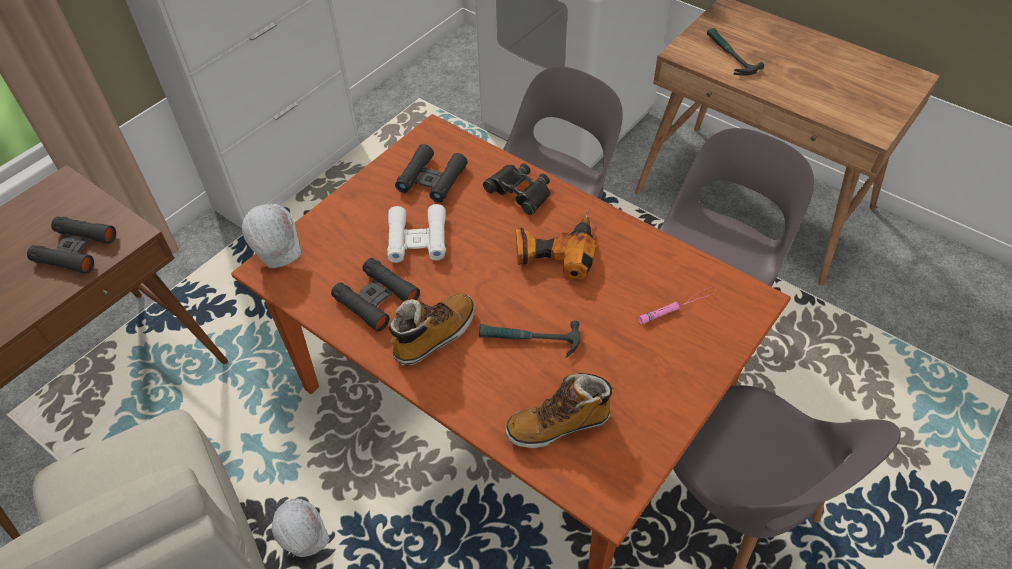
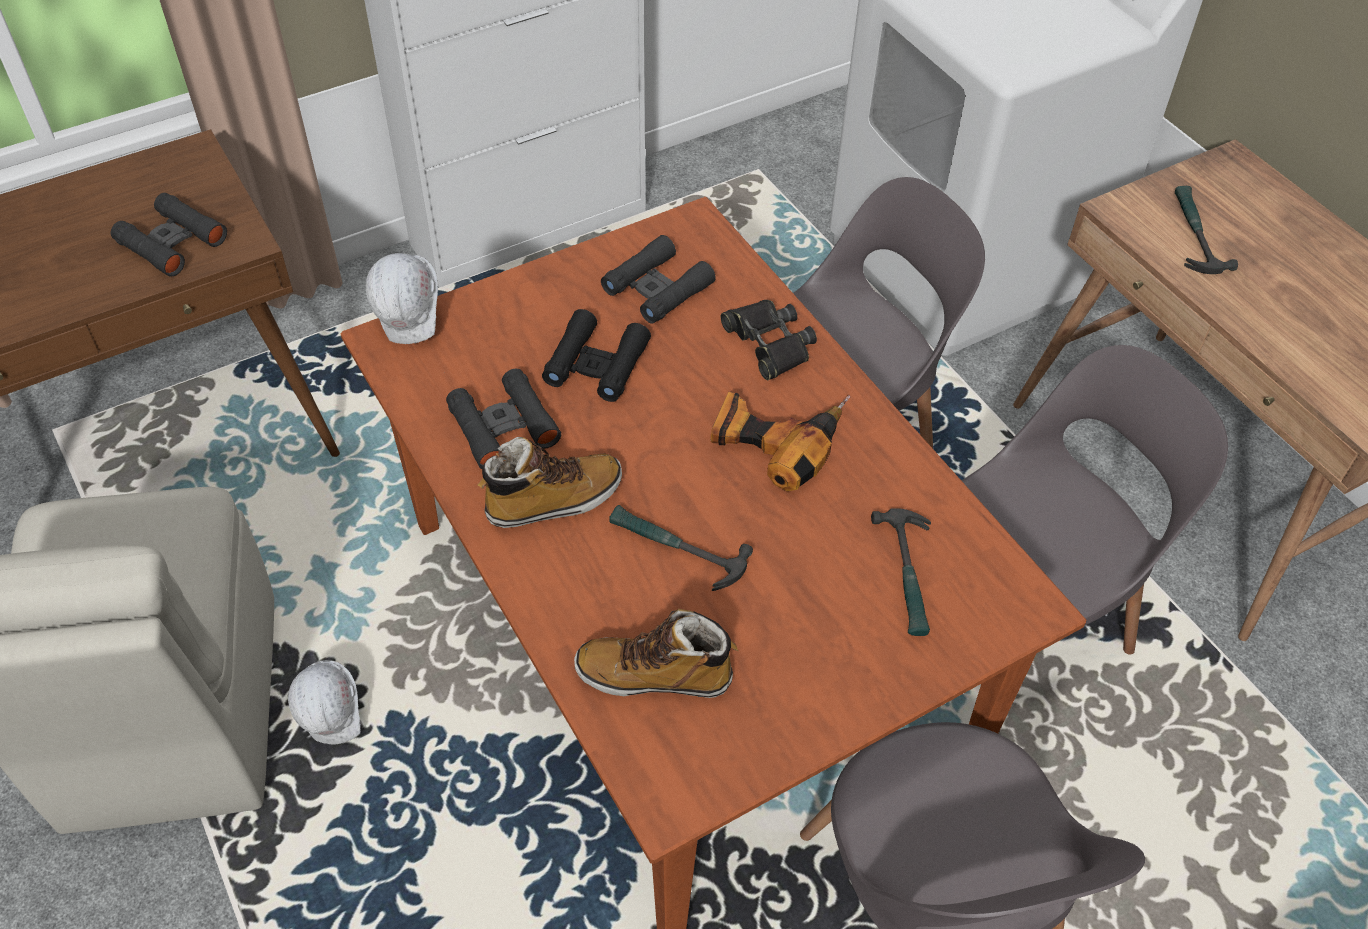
camera: 20 degrees right, 0 degrees up
(417, 239) = (596, 364): white binoculars -> black binoculars
(678, 305) = (909, 575): pink flashlight -> hammer

